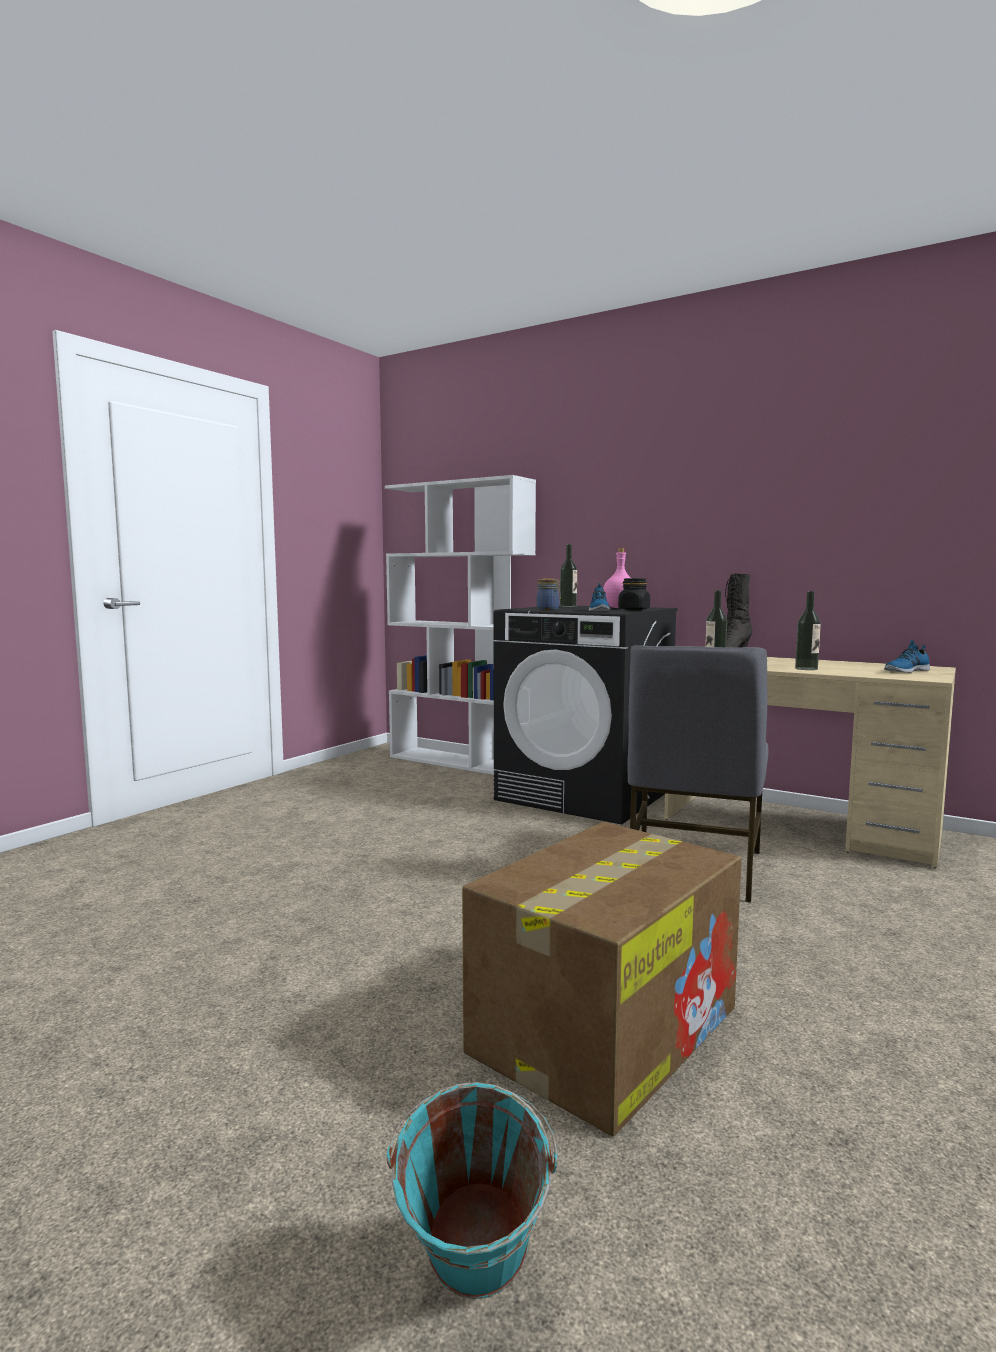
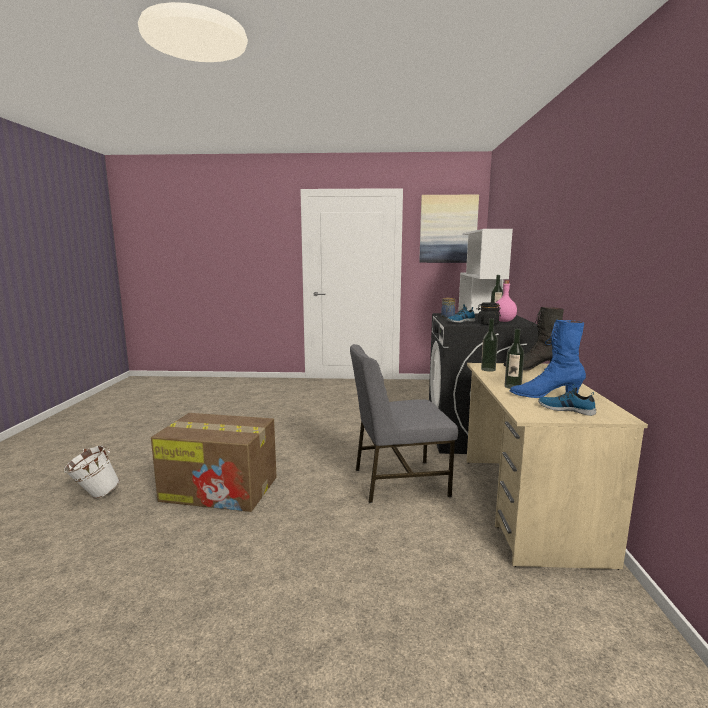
camera: 60 degrees right, 5 degrees up
(337, 477) = (448, 229): none -> picture
(472, 1291) = (94, 495): turquoise bucket -> white bucket
(850, 668) = (545, 396): none -> blue boot

